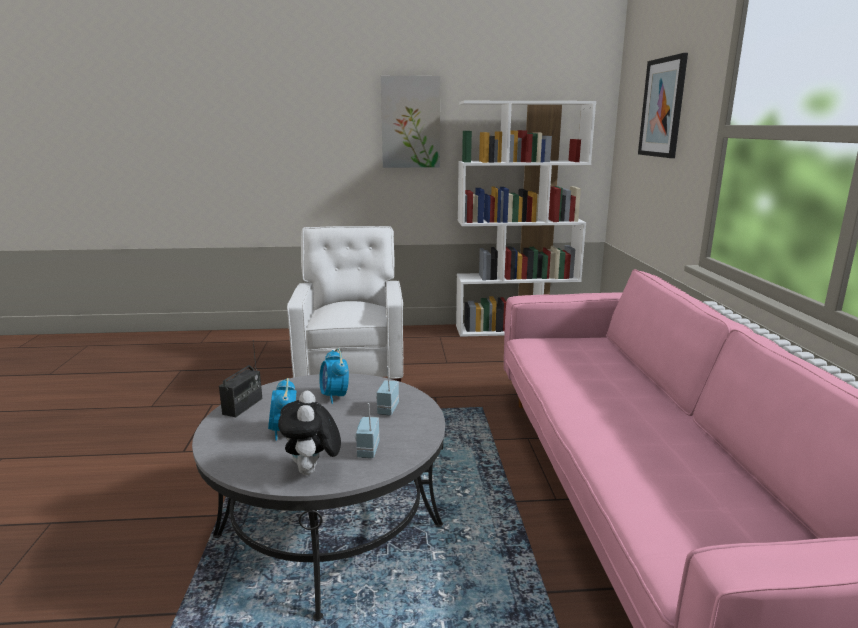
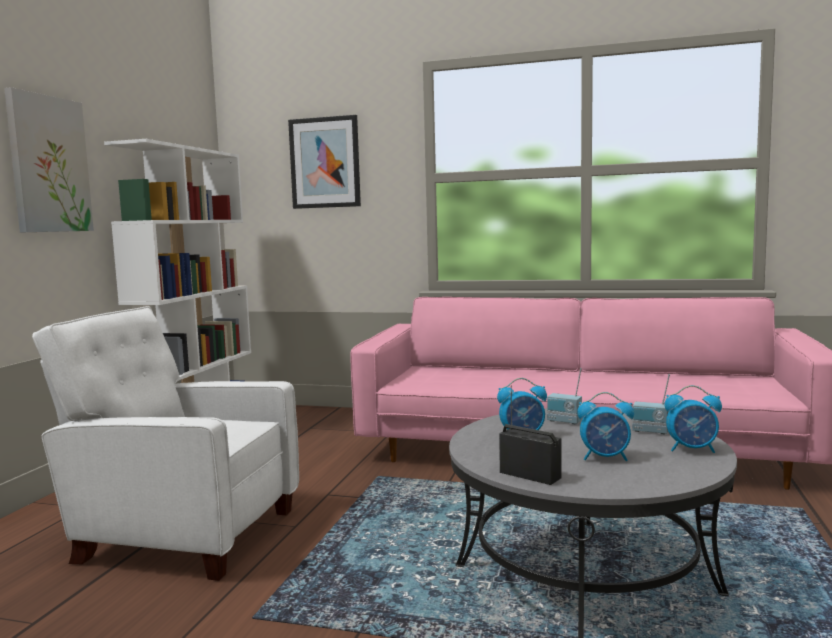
camera: 70 degrees left, 10 degrees down
(312, 471) = (692, 449): plush toy -> alarm clock

